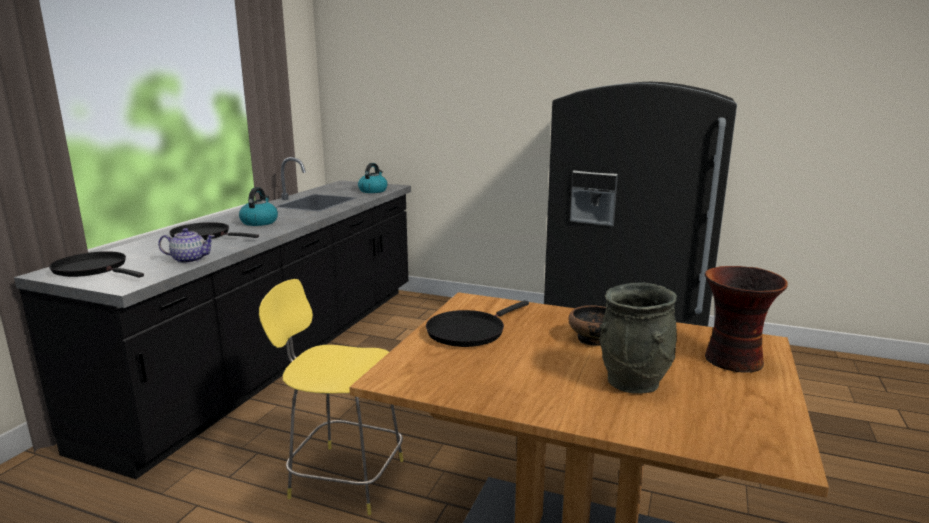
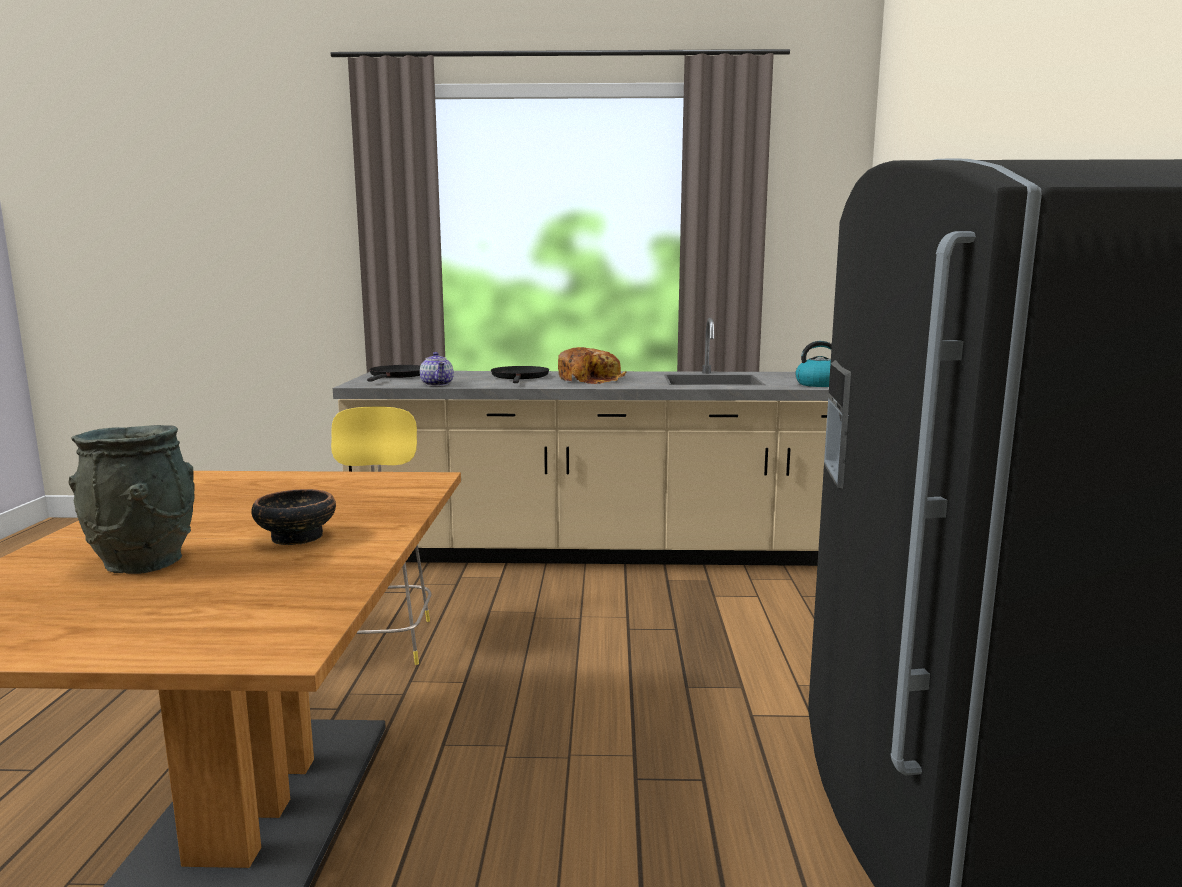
camera: 70 degrees right, 5 degrees down
(259, 222) = (590, 379): kettle -> bread
(282, 354) = (610, 551): black counter -> beige counter
(469, 331) = (320, 487): black frying pan -> none
(733, 361) = (198, 620): vase -> none

